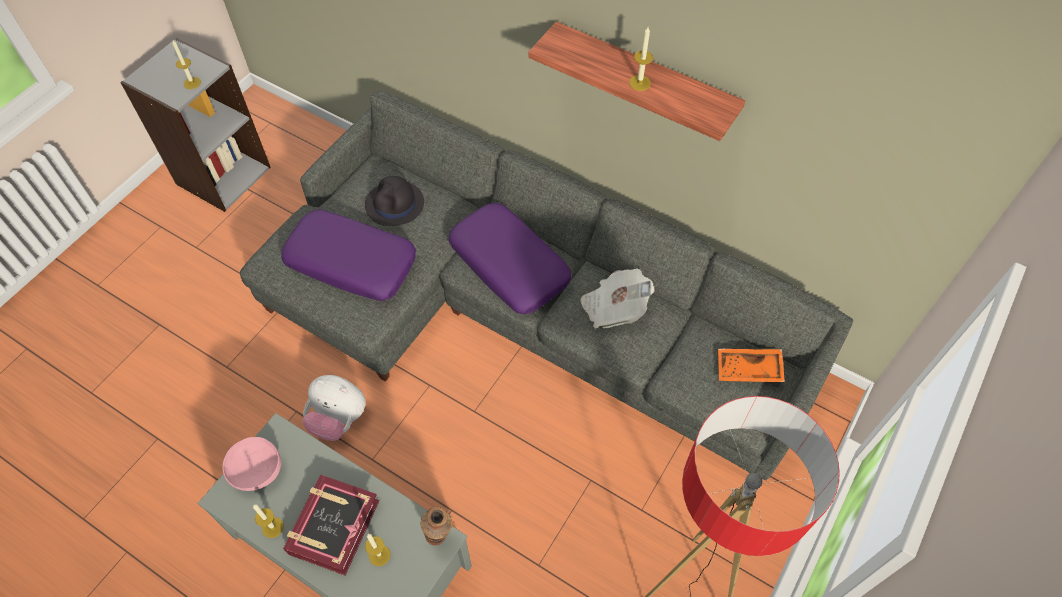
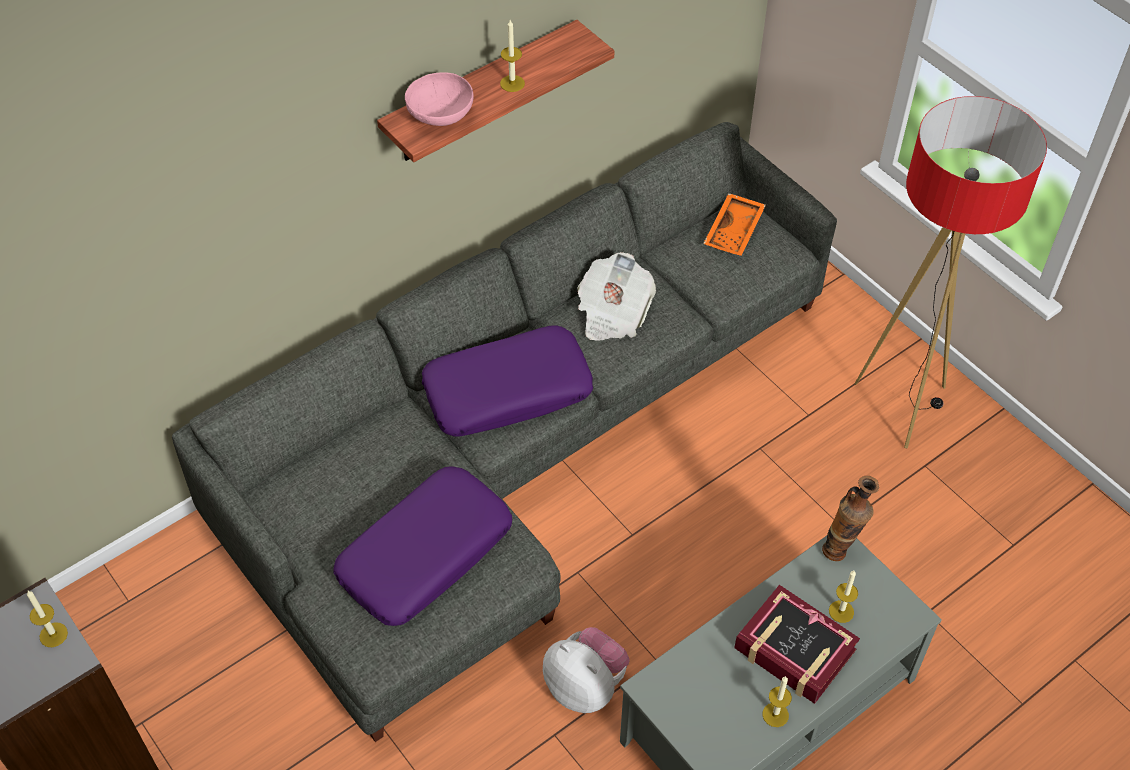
camera: 70 degrees left, 5 degrees down
(256, 471) = (695, 720): pink bowl -> pink bowl (441, 116)
(338, 419) = (585, 686): plush toy -> plush toy turned 90 degrees counterclockwise
(395, 204) = (354, 484): black hat -> none

